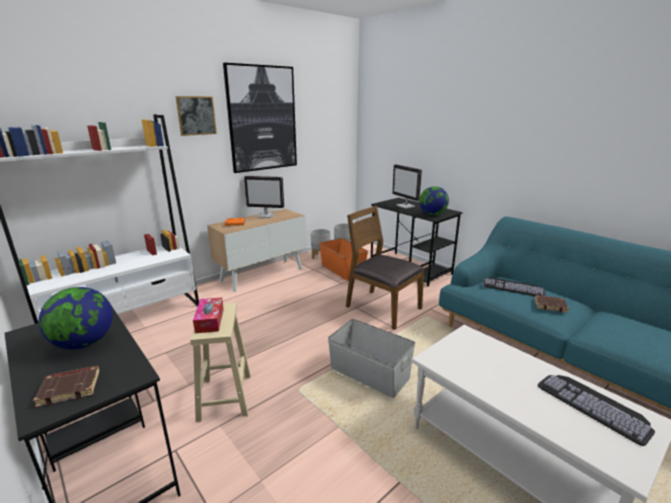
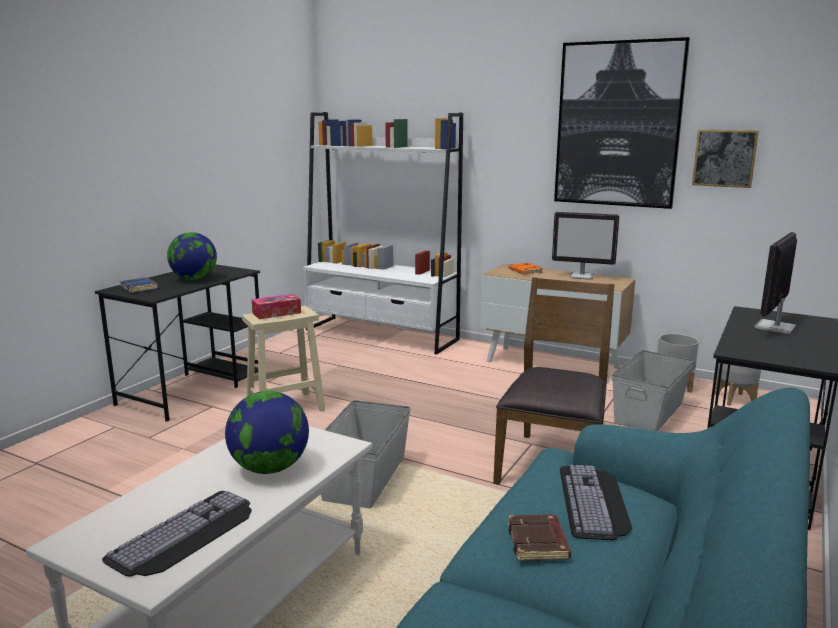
camera: 70 degrees right, 5 degrees down
(71, 388) = (140, 288): brown book -> blue book
(196, 115) = (516, 116): picture -> picture (724, 158)
(266, 215) = (582, 276): monitor -> monitor turned 60 degrees counterclockwise
(342, 270) = (649, 412): orange storage box -> grey storage box
(432, 214) = (756, 350): globe -> globe (270, 468)

